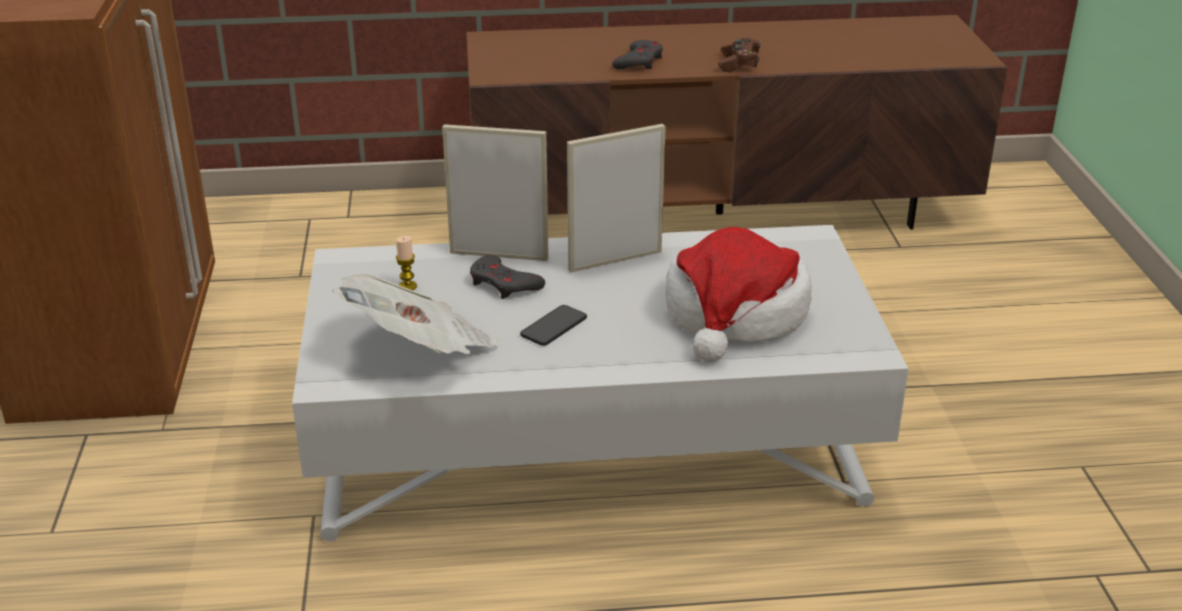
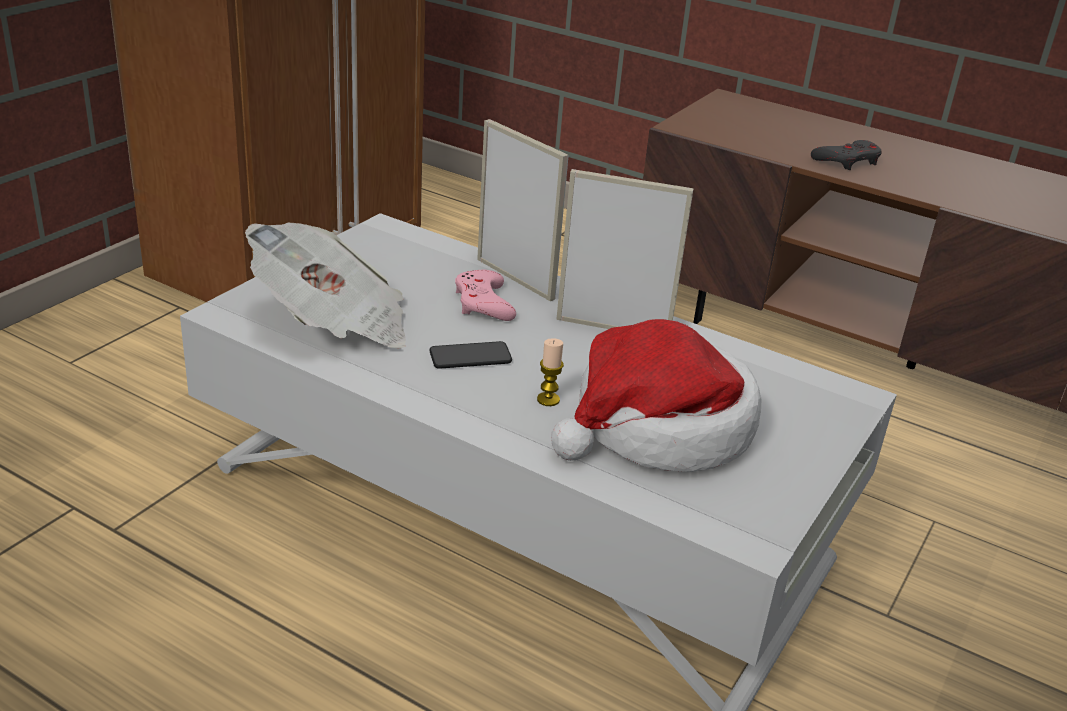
camera: 35 degrees right, 0 degrees up
(407, 286) = (403, 270): candle -> candle (548, 399)
(504, 284) = (483, 303): grey game controller -> pink game controller
(738, 64) = (954, 197): brown game controller -> none

